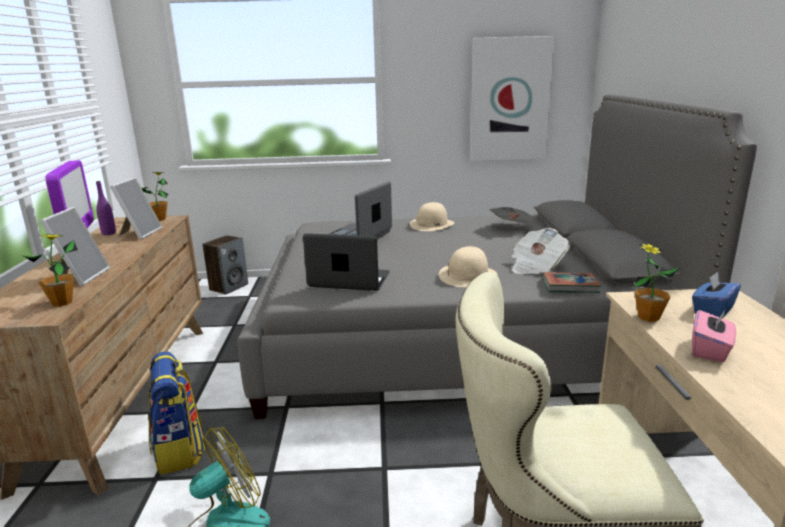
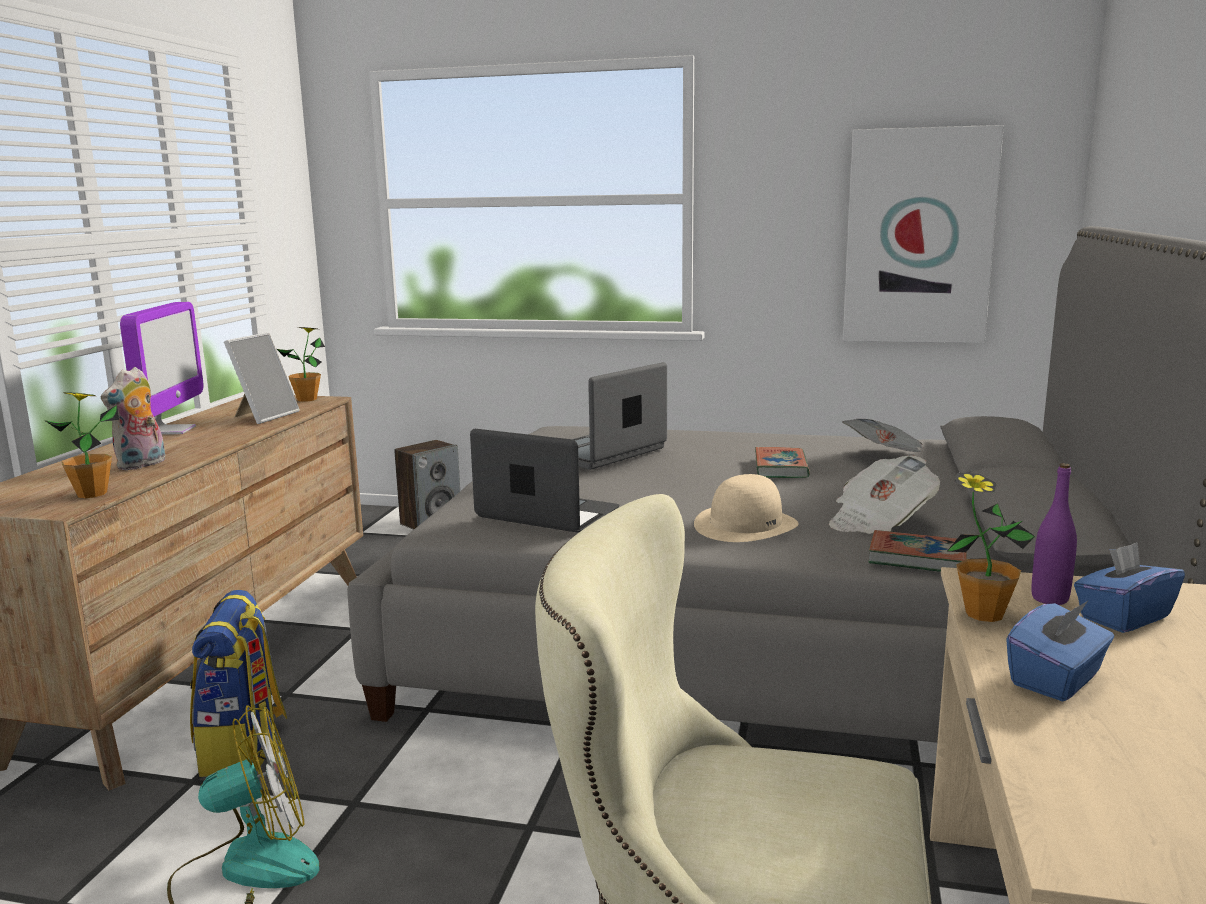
camera: 15 degrees right, 5 degrees down
(81, 277) = (142, 465): picture frame -> plush toy
(109, 233) = (225, 413): purple bottle -> purple bottle (1049, 598)
(432, 224) = (745, 443): beige hat -> none
(463, 238) = (781, 468): none -> book
(710, 350) = (1056, 680): pink tissue box -> blue tissue box

